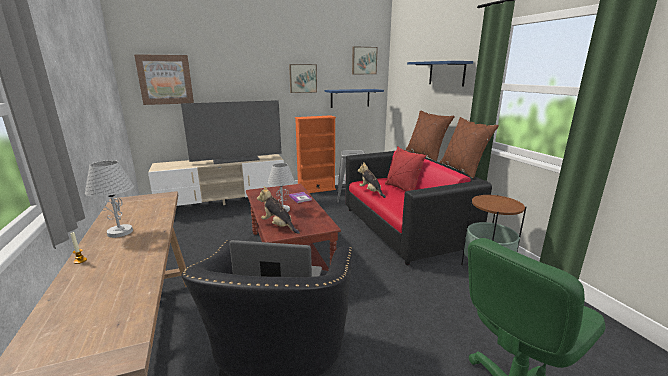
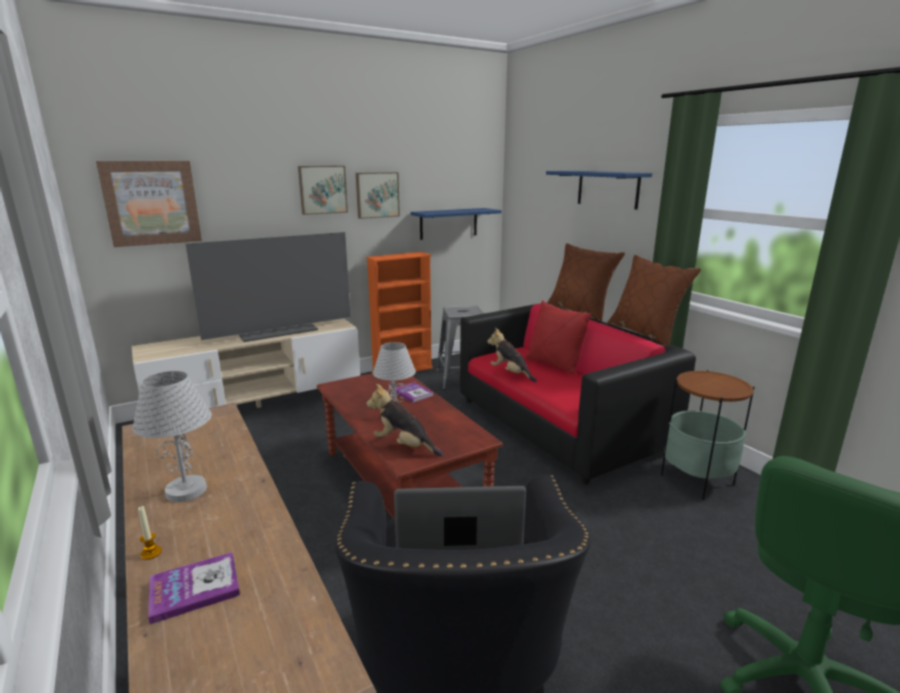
camera: 10 degrees left, 0 degrees up
(90, 280) = (195, 588): none -> book
(364, 60) = (468, 165): picture -> picture (322, 189)

